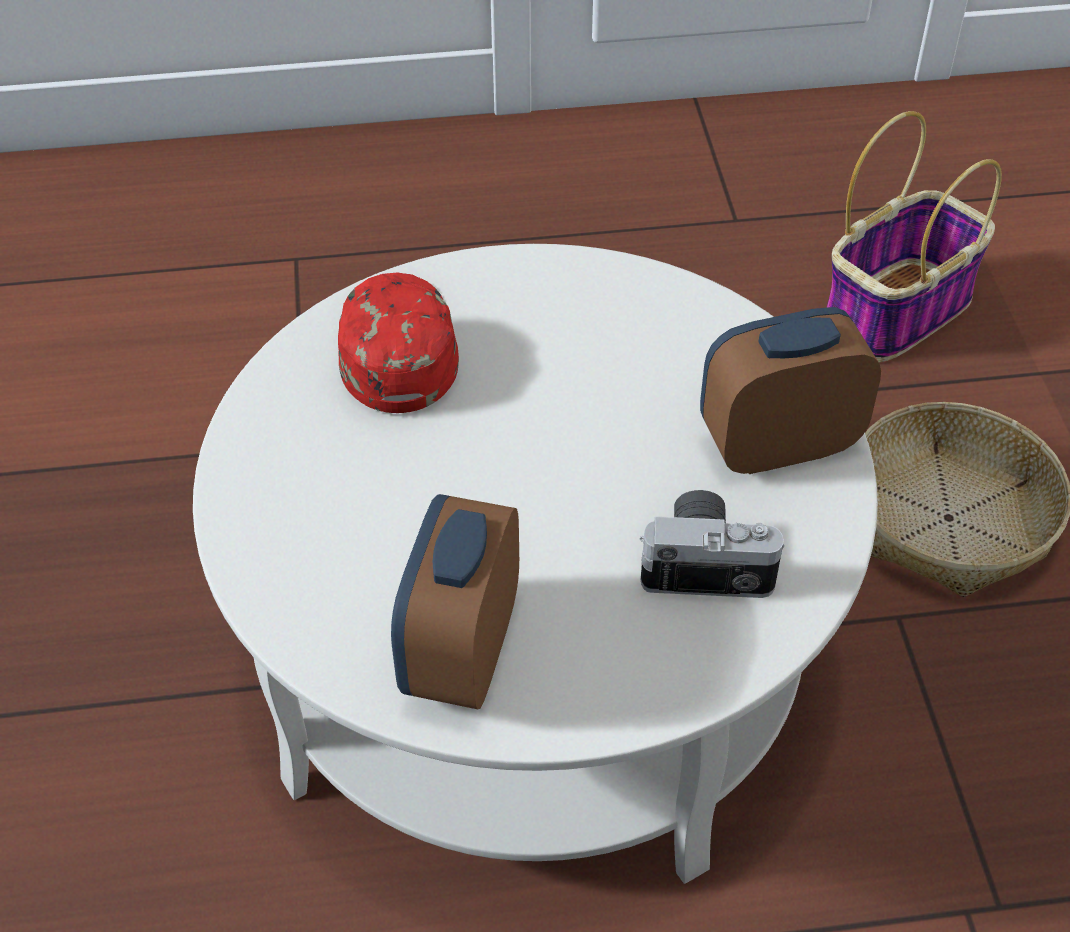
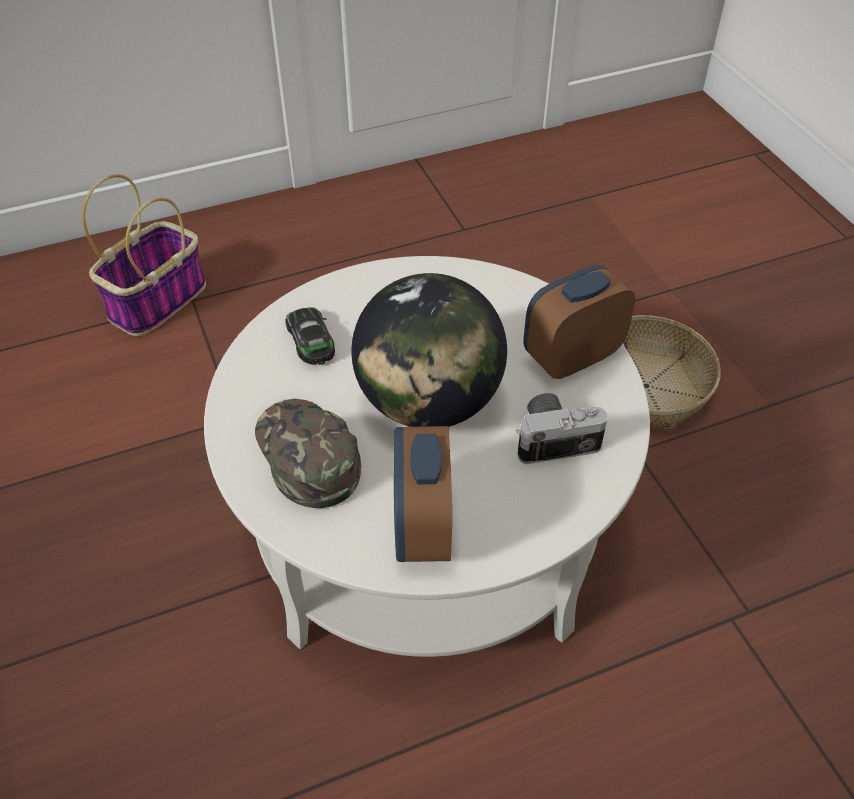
camera: 15 degrees left, 0 degrees up
(330, 512) = (306, 455): none -> green cap
(395, 346) = (311, 340): red cap -> toy car
(535, 471) = (429, 402): none -> globe
(897, 310) = (577, 267): basket -> basket (158, 300)

